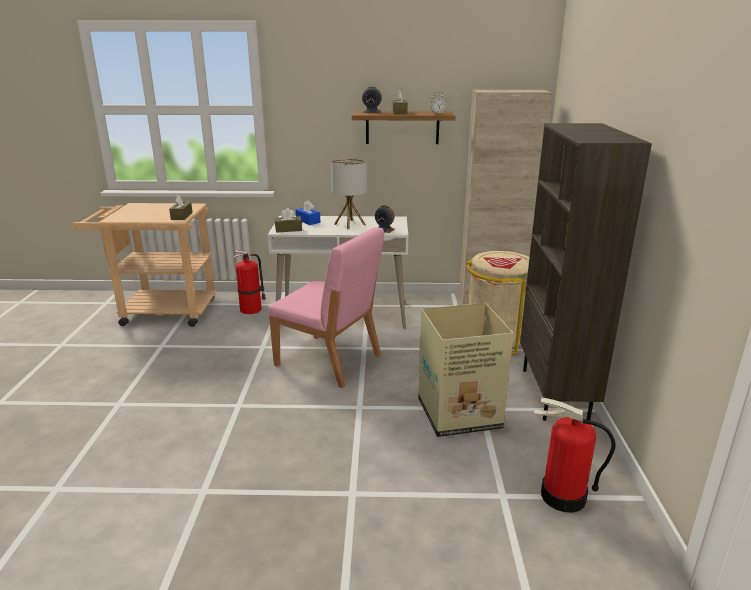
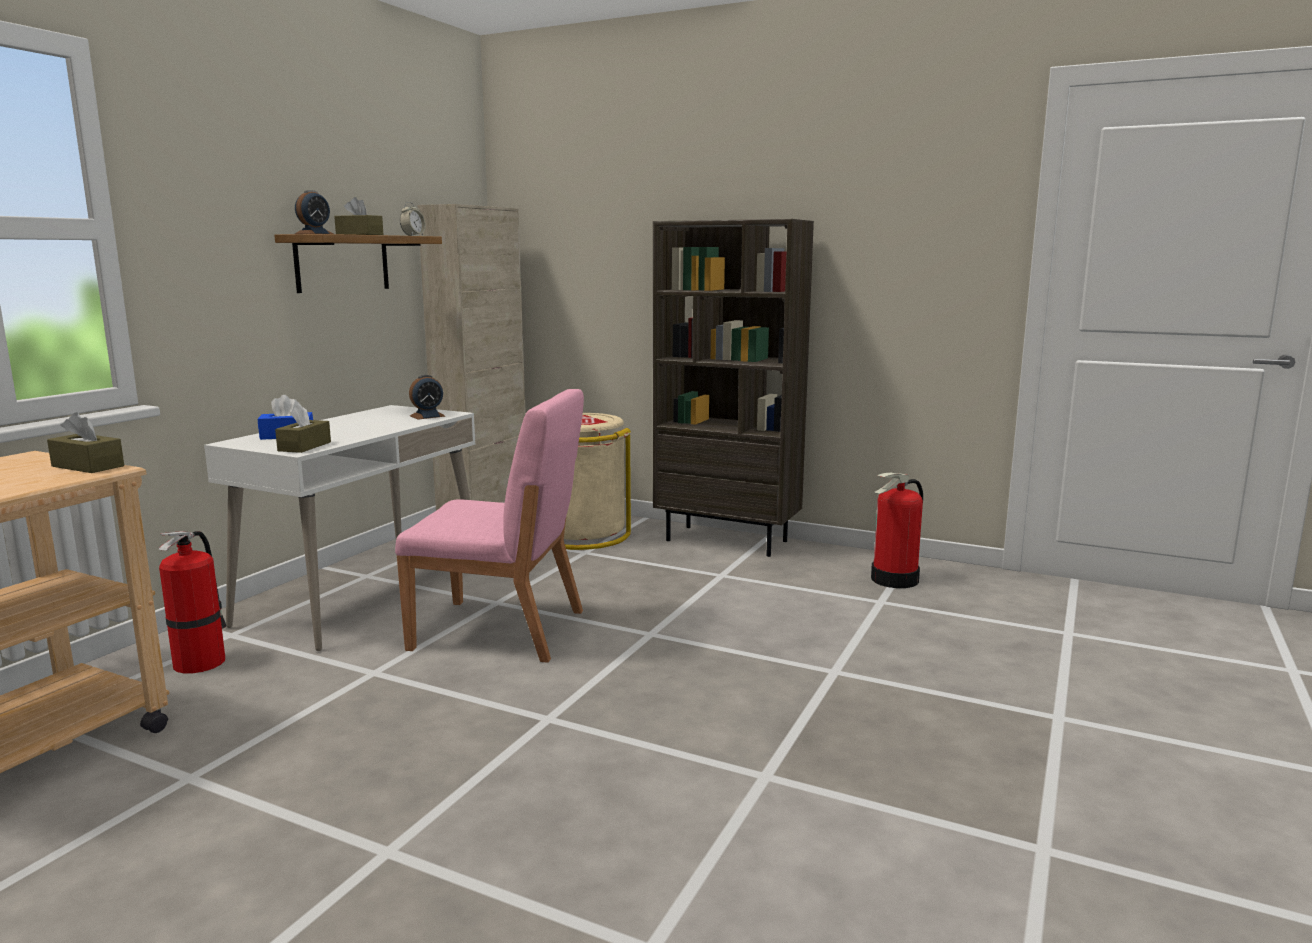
camera: 65 degrees left, 10 degrees down
(329, 361) = (500, 630): pink chair -> pink chair turned 45 degrees clockwise
(349, 224) = (362, 423): table lamp -> none
(460, 414) = (723, 586): cardboard box -> none

